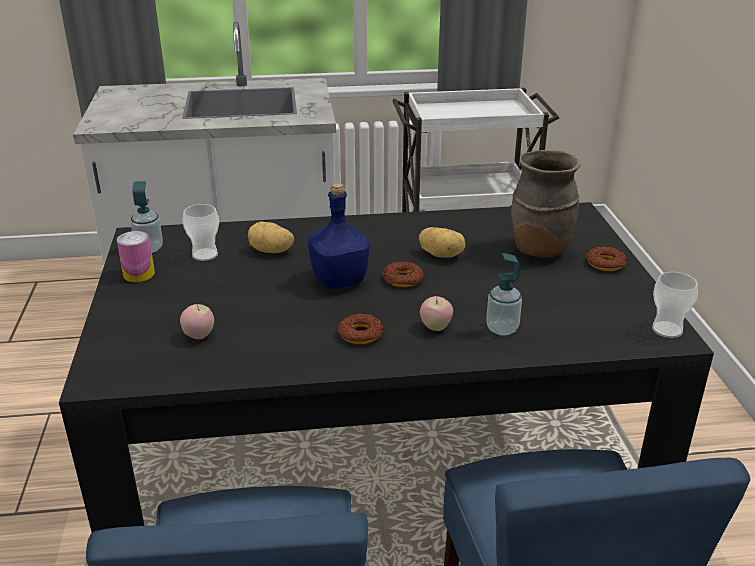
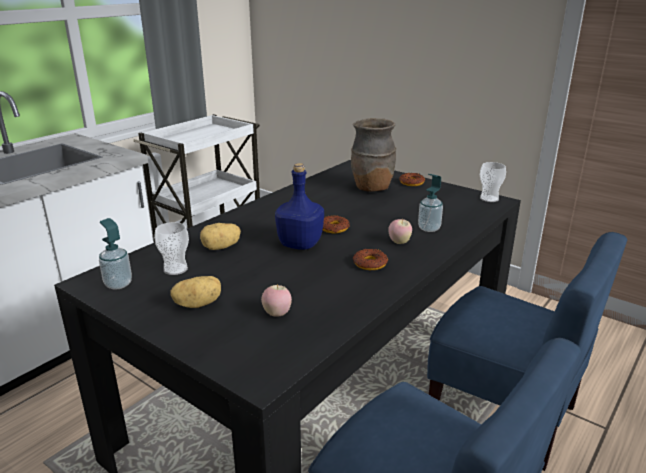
camera: 45 degrees left, 5 degrees down
(139, 274) = (146, 303): can -> none
(442, 255) = (329, 209): potato -> potato (198, 304)

